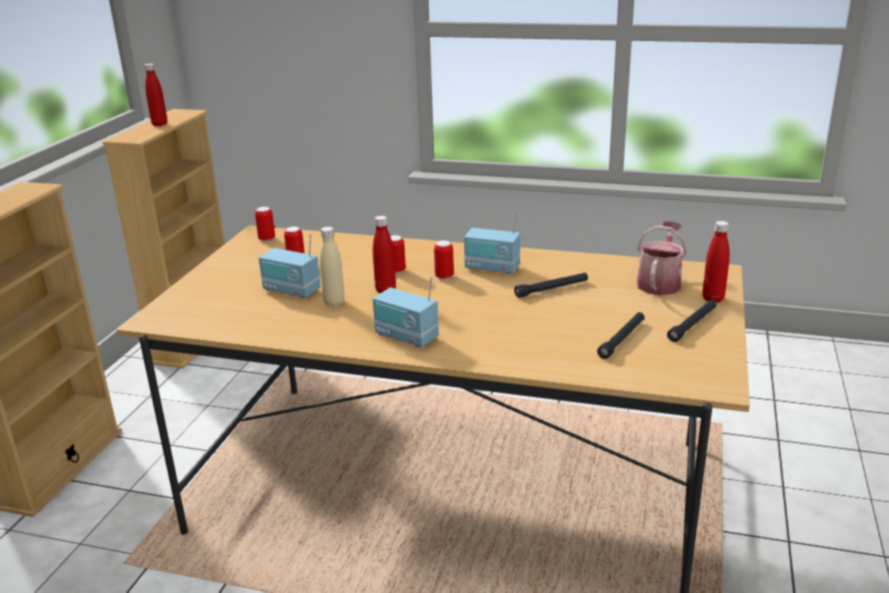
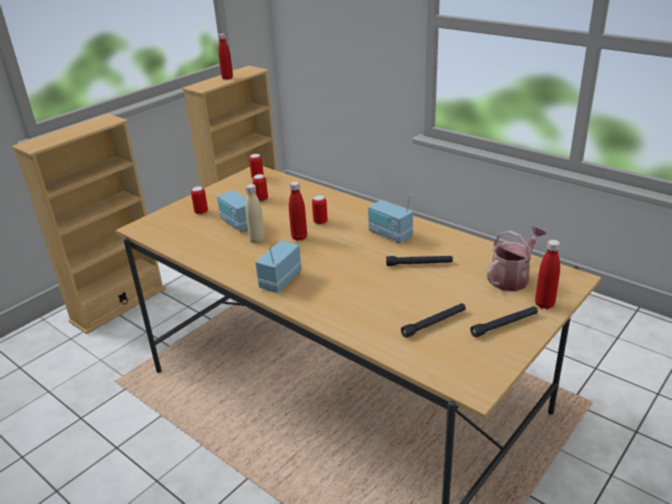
camera: 25 degrees right, 5 degrees up
(406, 337) = (280, 280): radio -> radio turned 60 degrees clockwise
(444, 276) = (349, 234): can -> can (201, 212)

